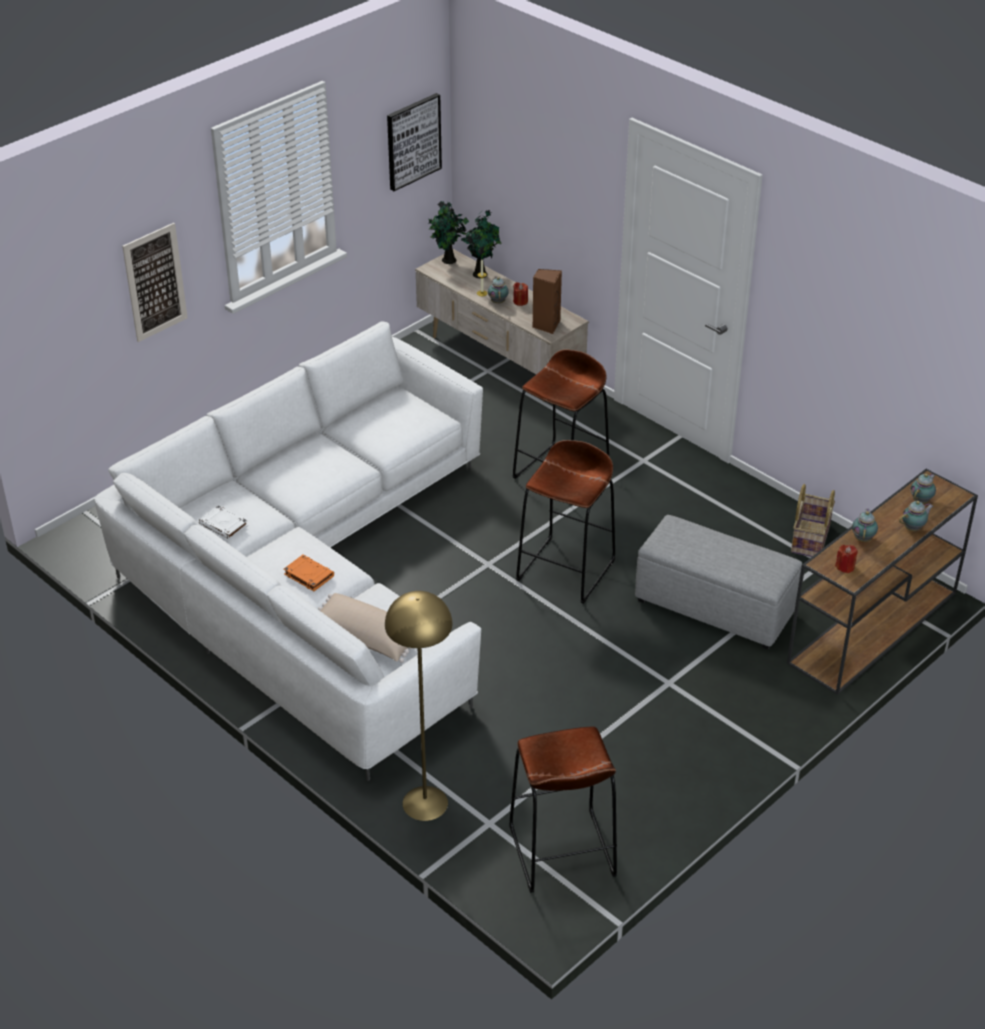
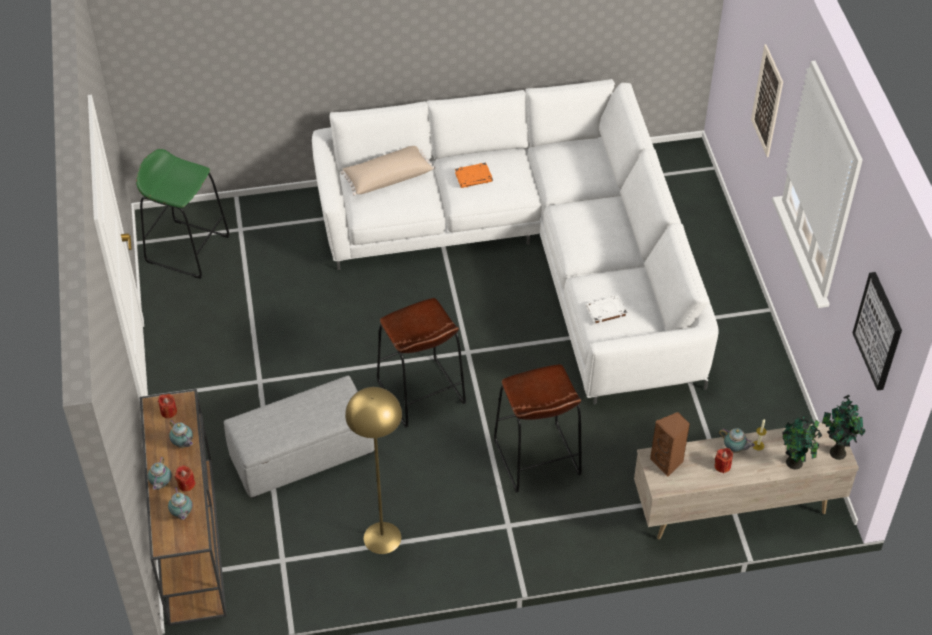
camera: 125 degrees right, 10 degrees up
(224, 525) = (564, 159): white book -> white book (605, 312)
(424, 803) = (284, 209): yellow floor lamp -> yellow floor lamp (382, 537)
(561, 851) = (187, 248): brown stool -> green stool
(809, 538) = (315, 573): basket -> none
(894, 514) = (186, 484): none -> red candle

